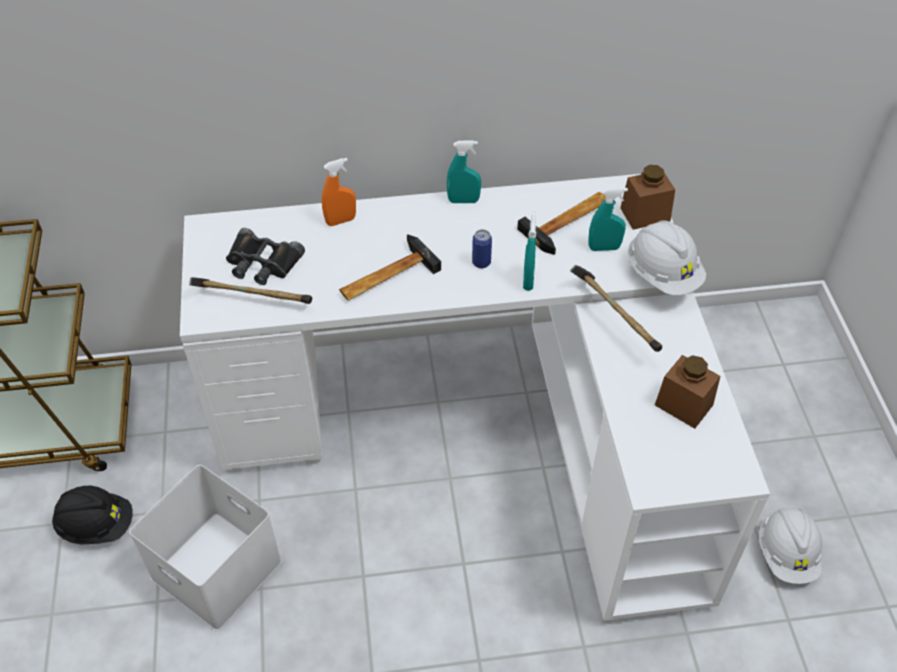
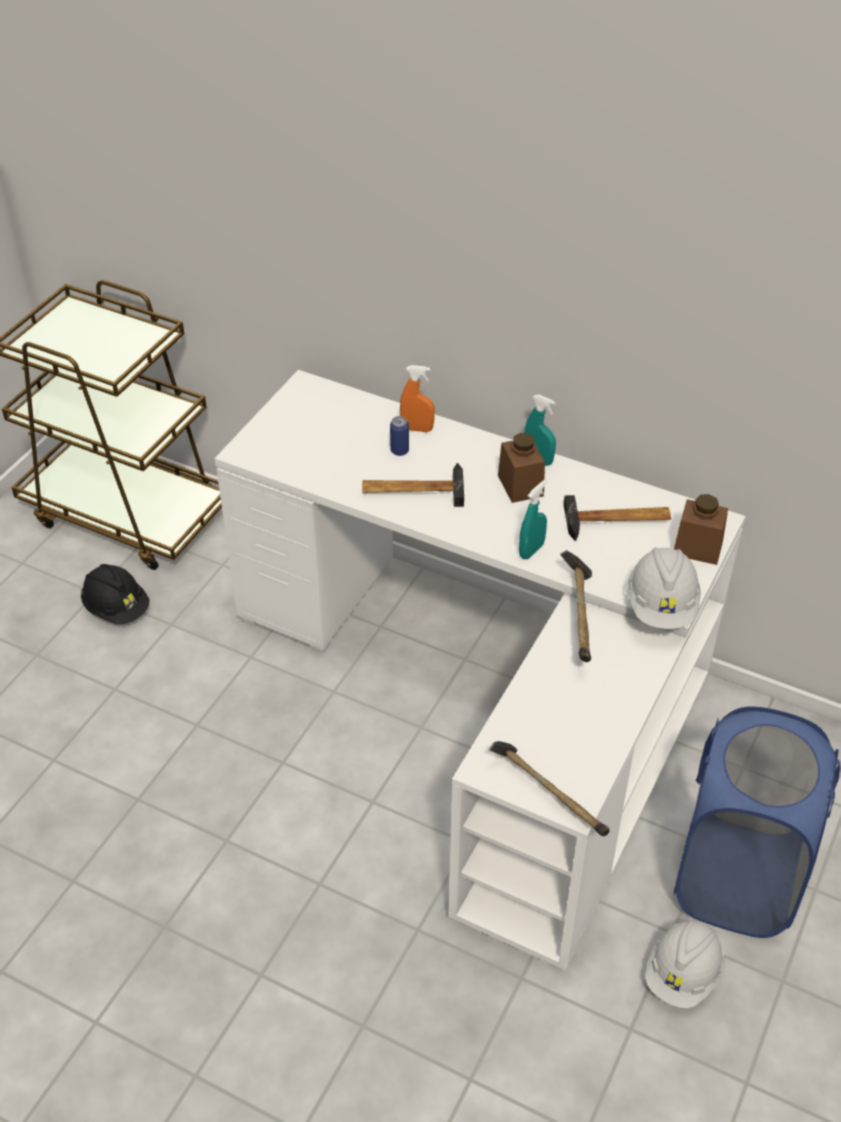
camera: 35 degrees right, 5 degrees down
(220, 569) = (178, 692): white storage box -> none
(250, 299) = (289, 456): hammer -> hammer (546, 795)
(262, 263) = (324, 433): black binoculars -> none
(481, 262) = (504, 517): can -> can (399, 451)
(604, 248) = (628, 557): turquoise spray bottle -> none
(683, 405) = (580, 724): brown jar -> brown jar (520, 485)
(762, 460) = (736, 879): none -> blue laundry basket

